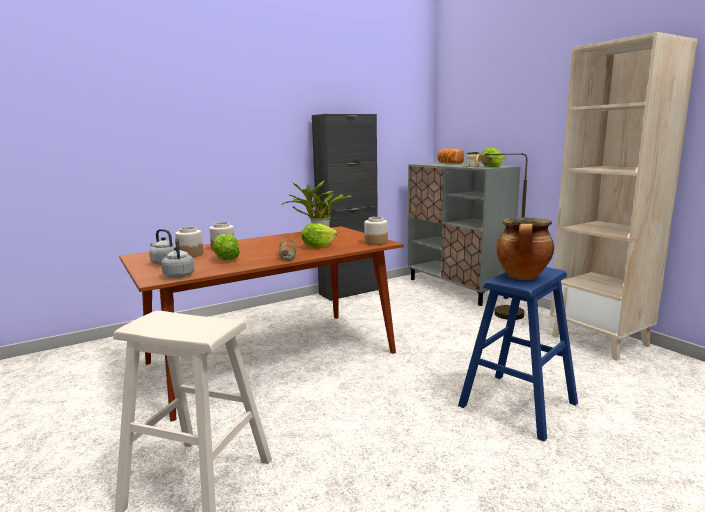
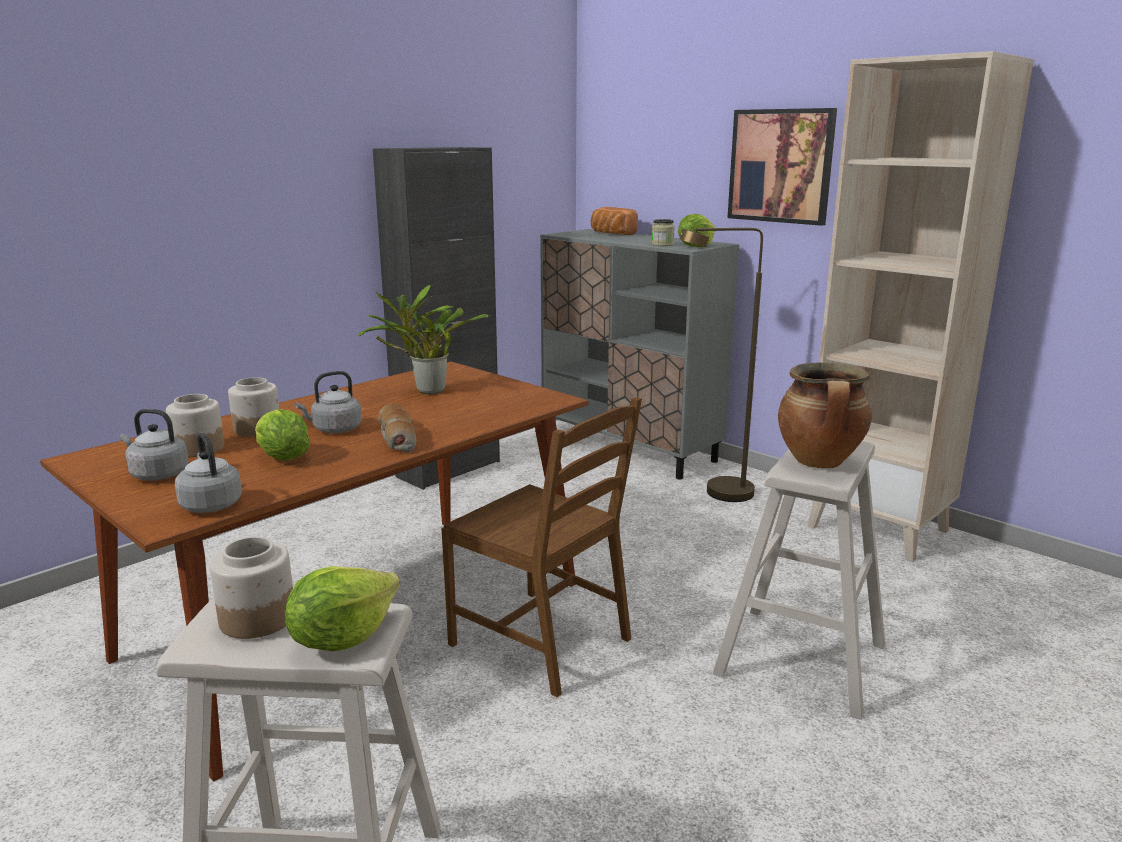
camera: 15 degrees left, 5 degrees up
(260, 250) = (334, 430): none -> grey kettle
(318, 246) = (440, 414): lettuce -> lettuce (342, 638)
(365, 378) = (543, 641): none -> brown chair
(375, 242) = (538, 399): jar -> jar (256, 619)
(517, 404) = (801, 659): blue stool -> beige stool
(544, 118) = (781, 166): none -> picture

